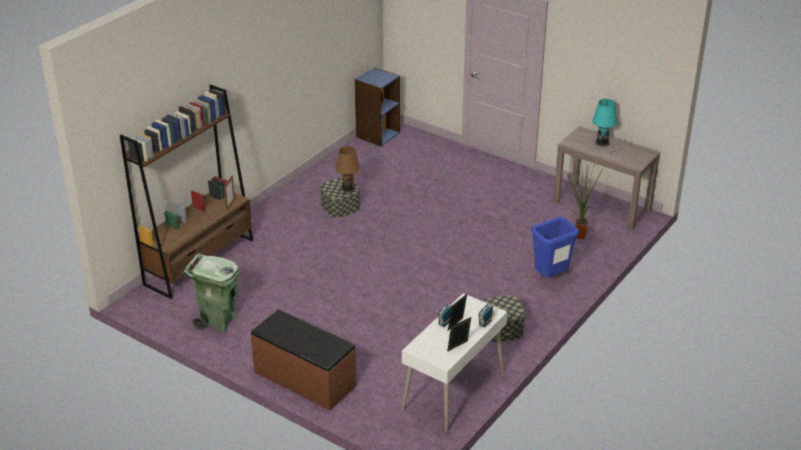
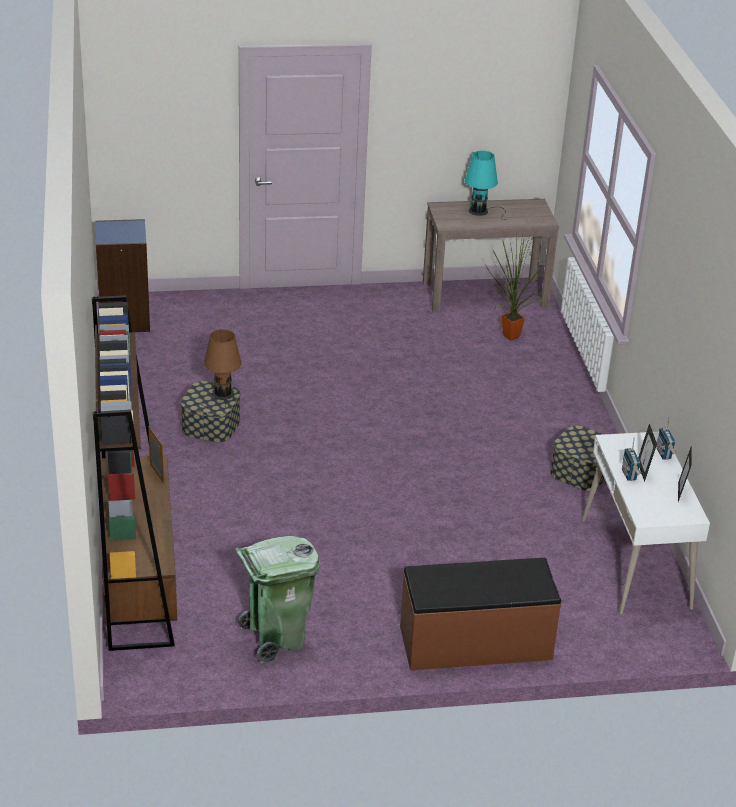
camera: 45 degrees left, 0 degrees up
(550, 277) = (546, 394): blue trash can -> none

